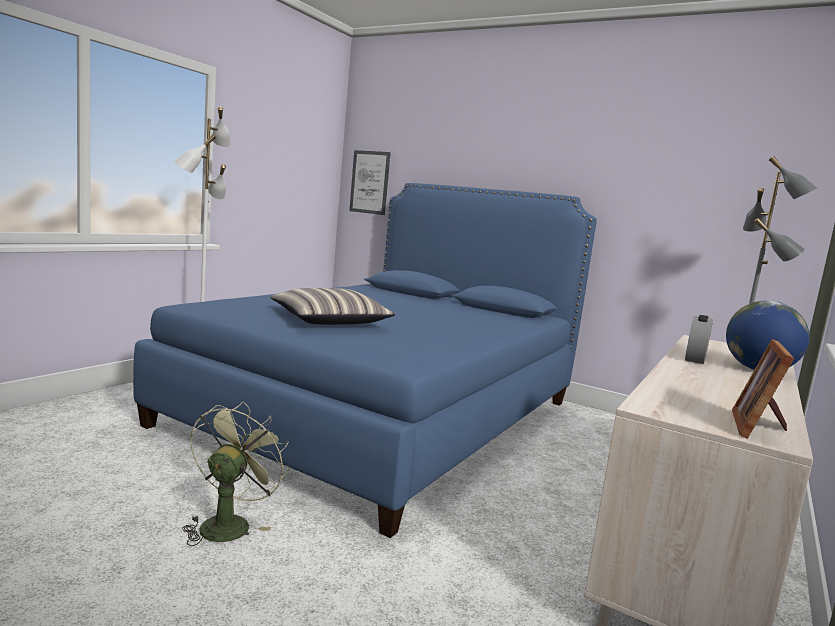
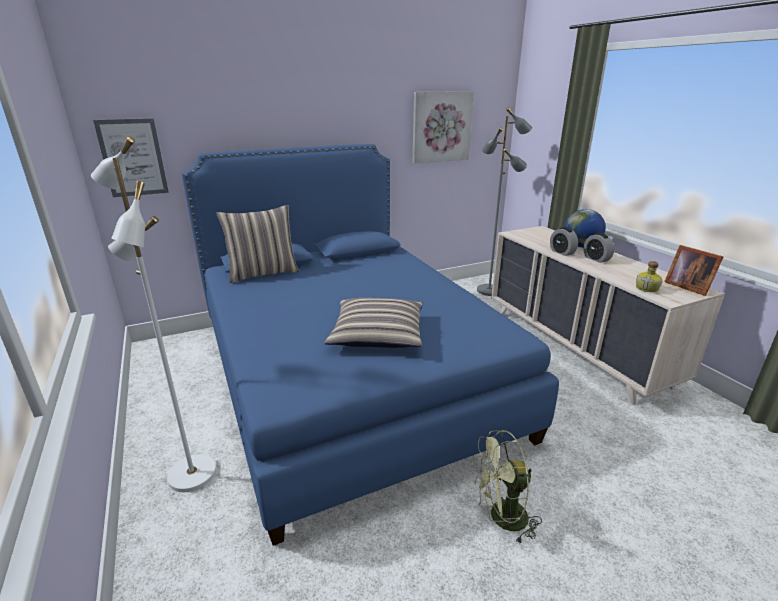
camera: 55 degrees left, 15 degrees up
(229, 523) = (501, 519): green fan -> green fan turned 60 degrees counterclockwise
(391, 292) = (263, 273): none -> pillow
(669, 398) = (647, 288): none -> bottle
(696, 191) = (441, 127): none -> picture
(723, 376) = (596, 259): none -> alarm clock

